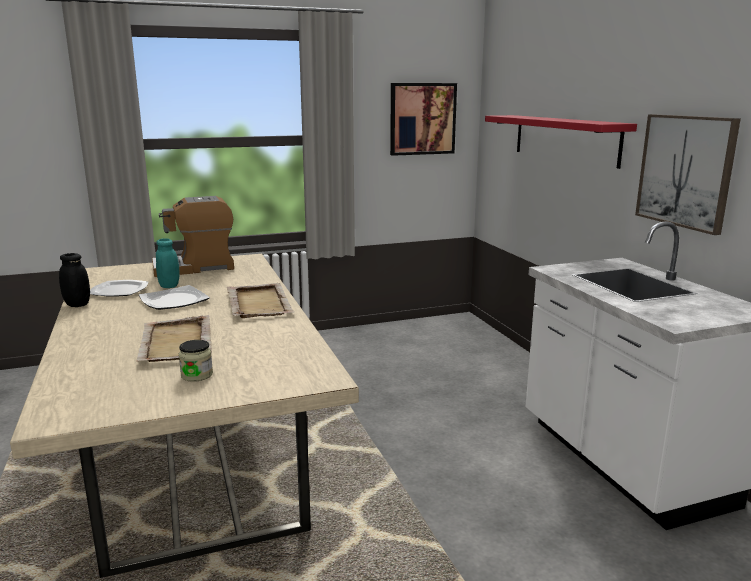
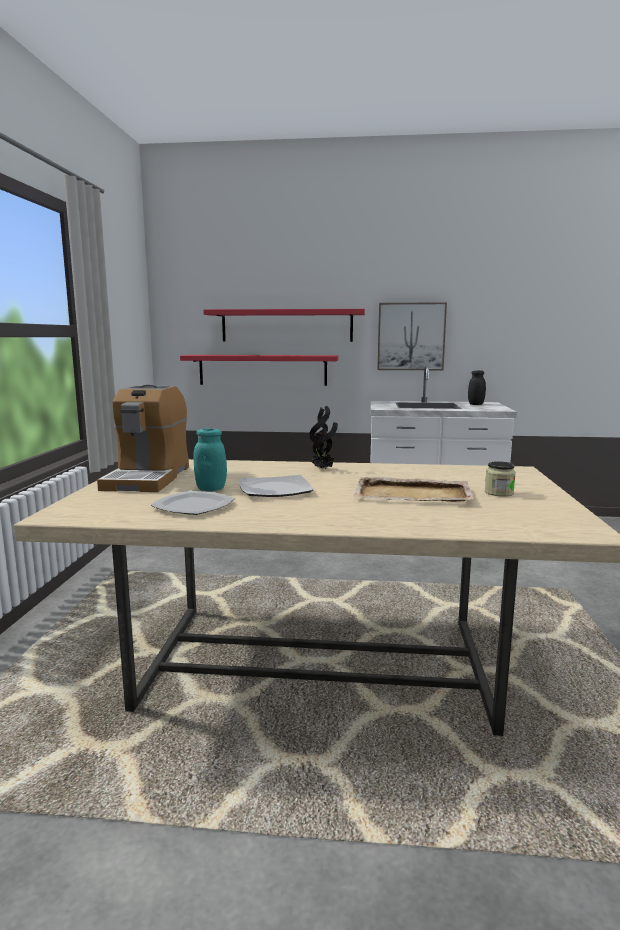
camera: 65 degrees left, 5 degrees down
(77, 304) = (227, 523): black jar -> black jar (476, 404)
(259, 303) = (323, 469): beige tray -> potted plant
(422, 119) = (127, 313): picture -> none
(541, 190) = (262, 370): none -> red shelf

